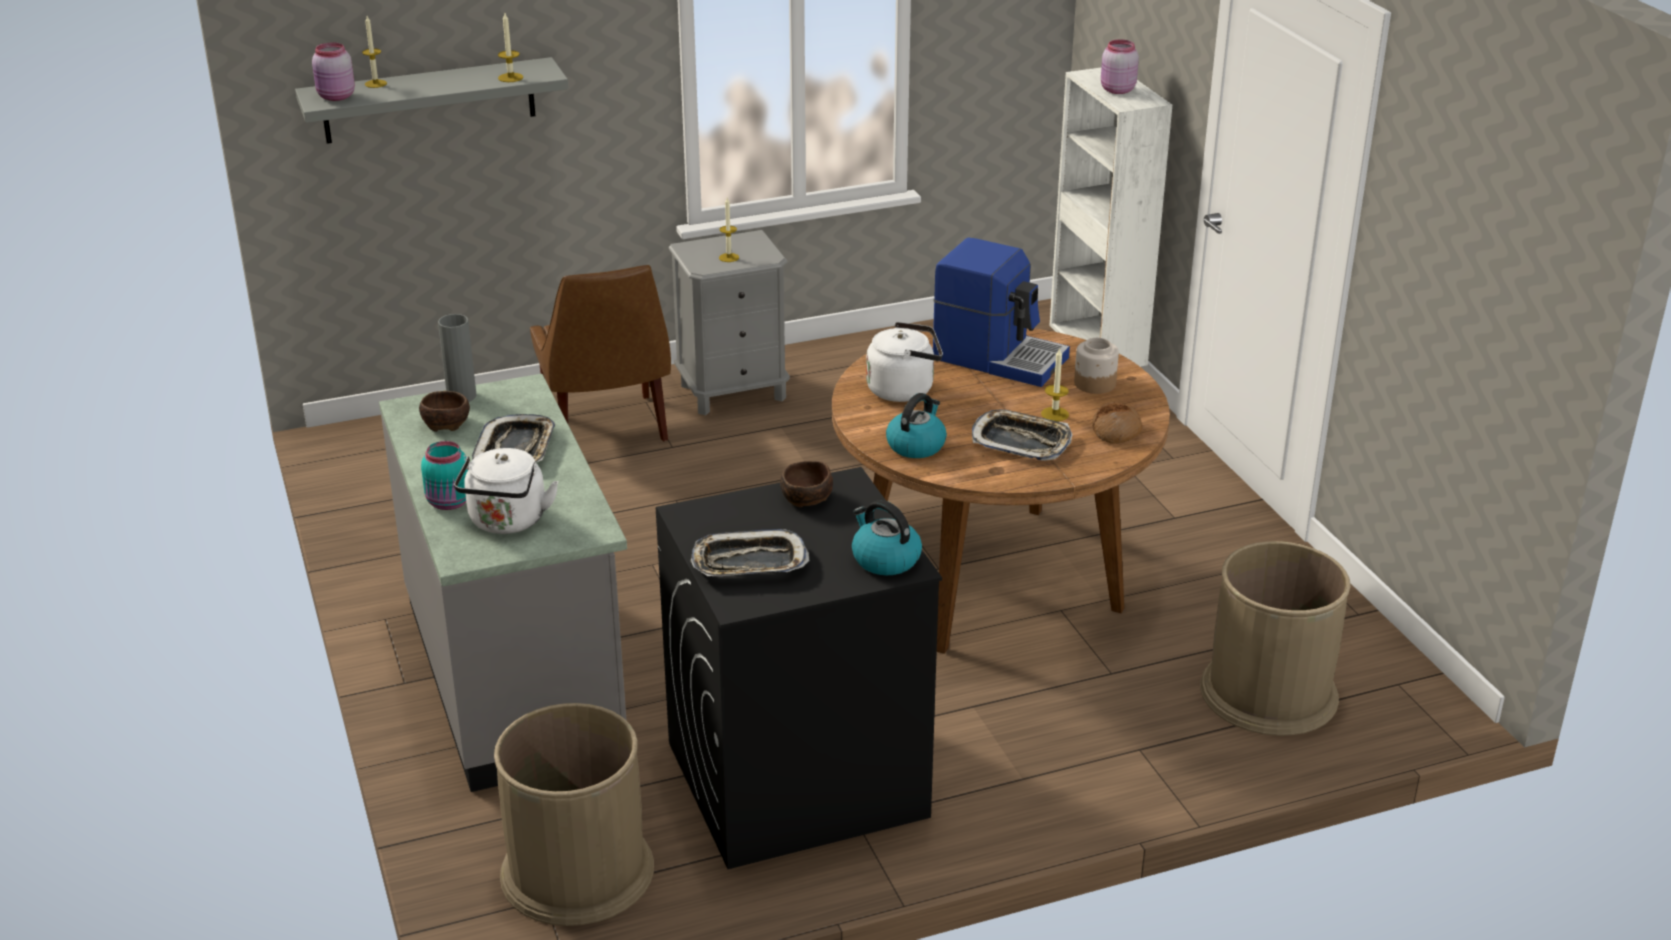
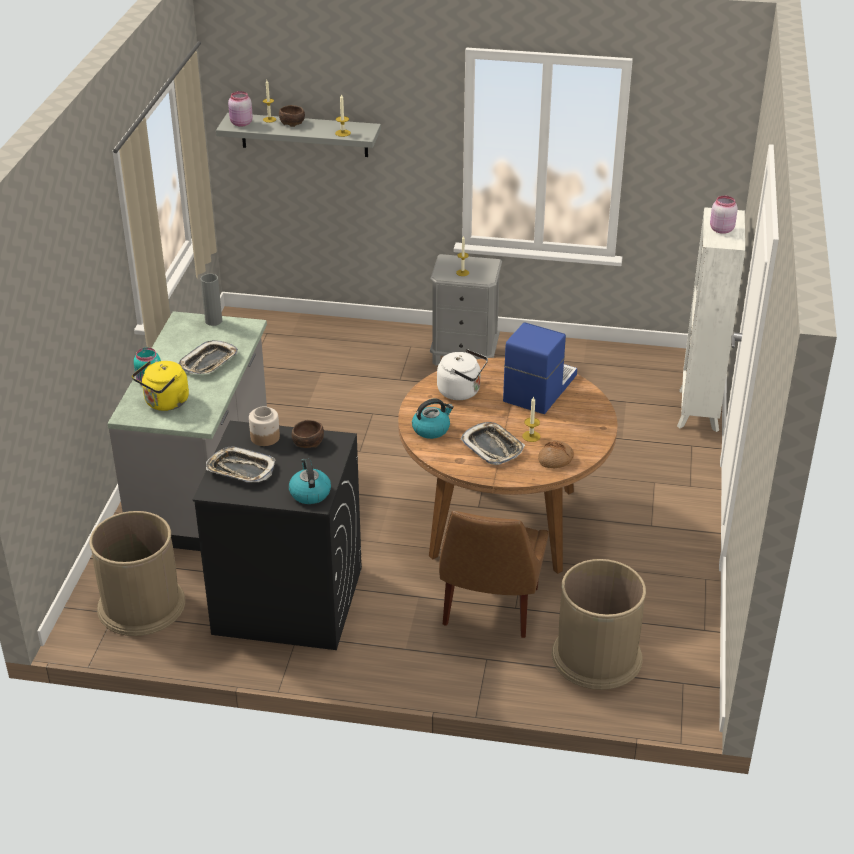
camera: 30 degrees right, 5 degrees up
(445, 423) = (191, 334): brown bowl -> brown bowl (292, 122)
(507, 522) = (165, 403): white kettle -> yellow kettle
(607, 429) = (374, 356): brown chair -> brown chair (489, 609)
(999, 357) = (538, 388): coffee machine -> coffee machine turned 120 degrees counterclockwise
(1094, 384) = (576, 424): jar -> jar (264, 437)

